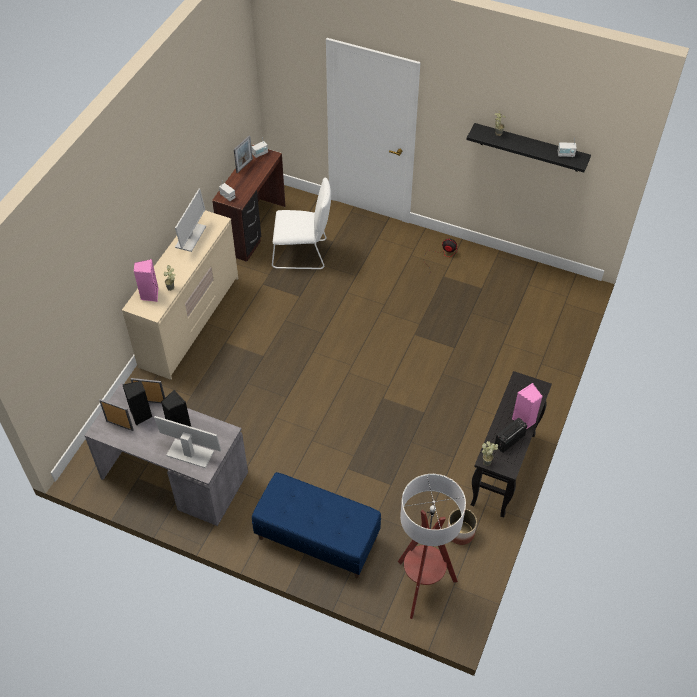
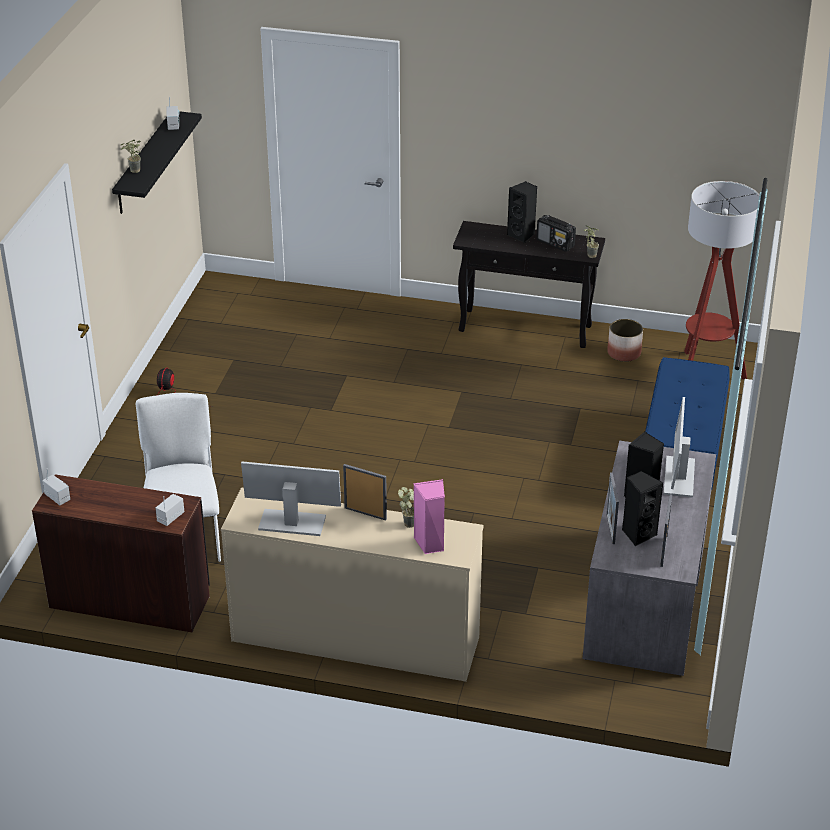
camera: 100 degrees left, 15 degrees down
(244, 166) = (90, 510): picture frame -> picture frame (365, 513)
(524, 420) = (522, 235): pink speaker -> black speaker

